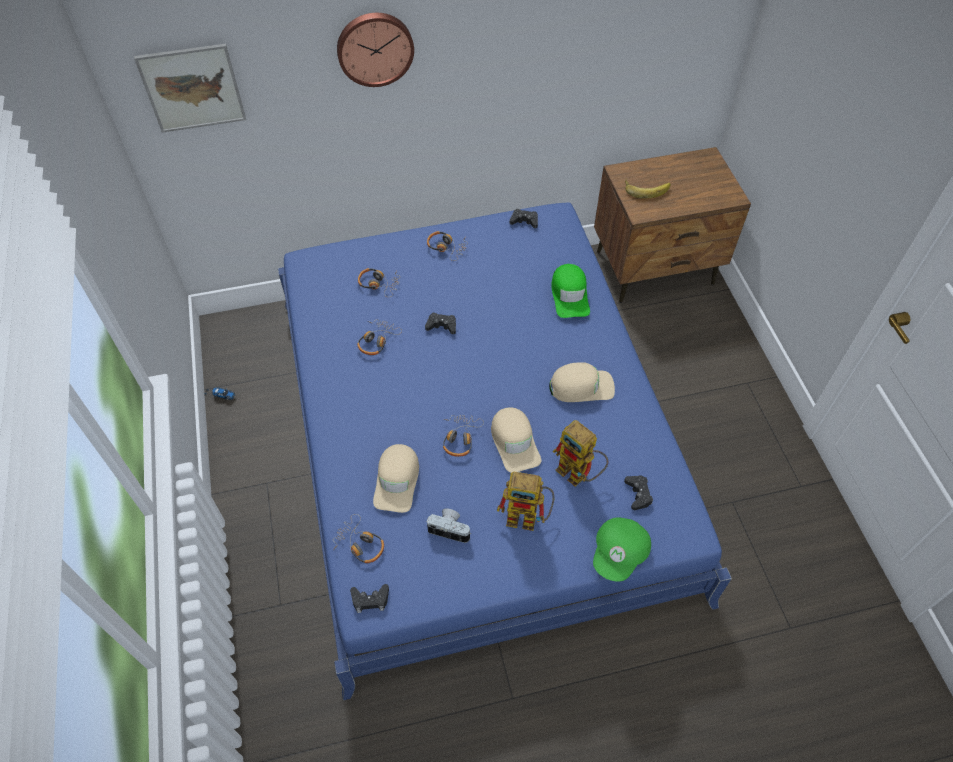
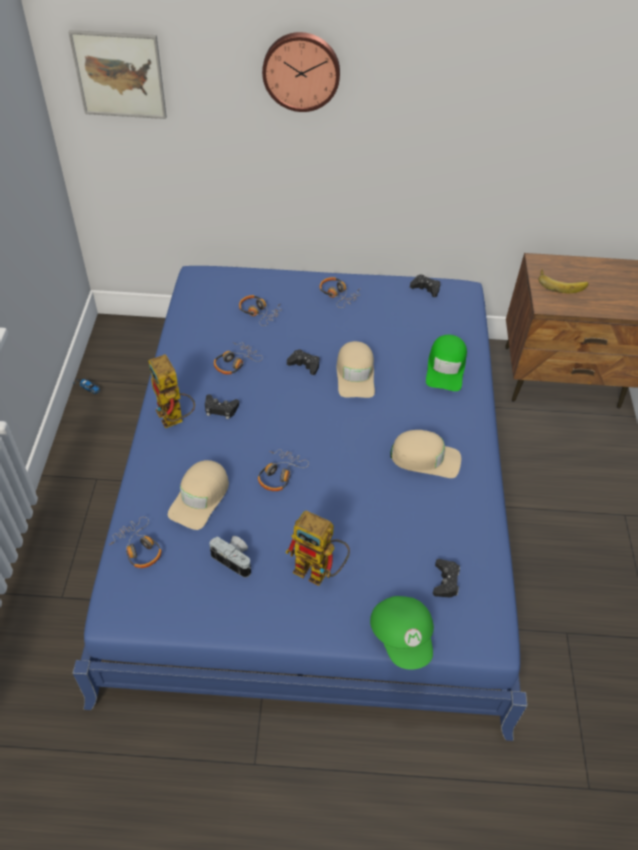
camera: 15 degrees right, 5 degrees down
(370, 600) = (126, 605): black game controller -> black game controller (220, 409)
(514, 442) = (333, 493): beige cap -> beige cap (355, 375)
(579, 474) = (389, 543): toy robot -> toy robot (175, 419)
(619, 554) = (402, 636): green cap -> green cap turned 60 degrees counterclockwise

